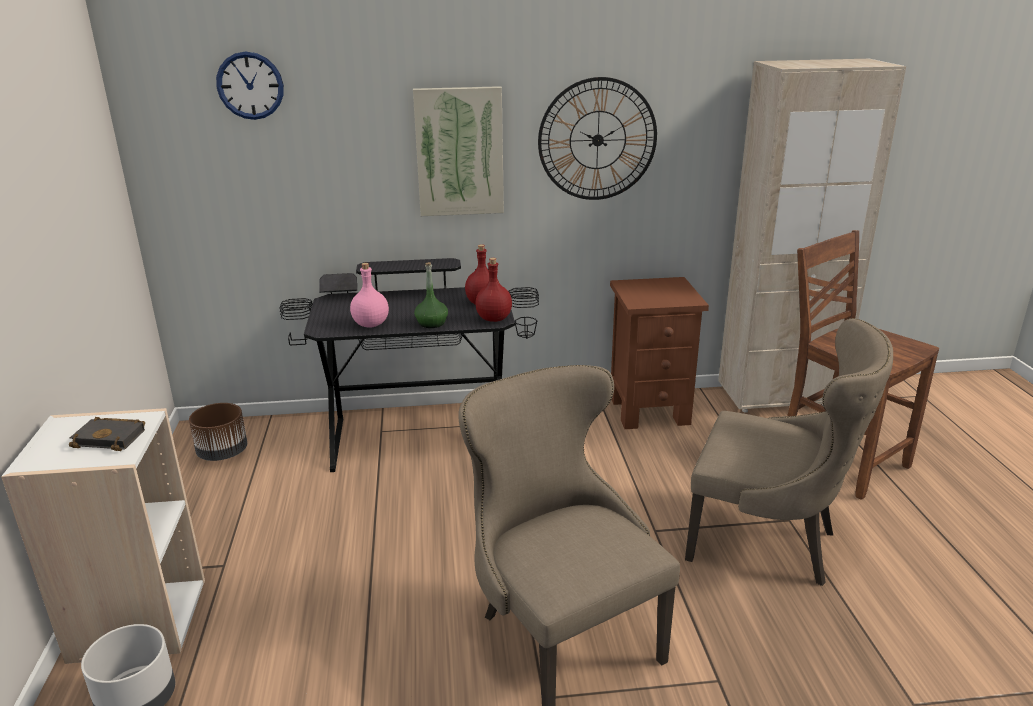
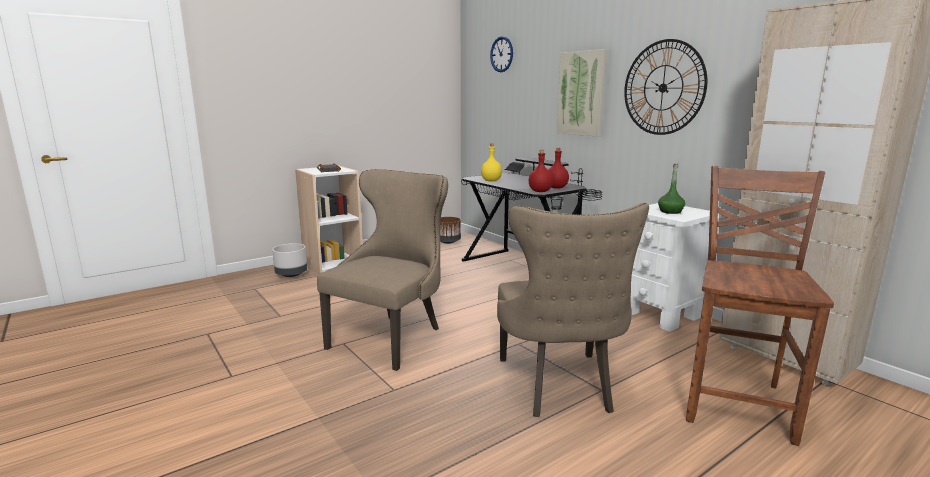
camera: 60 degrees right, 10 degrees down
(370, 324) = (491, 181): pink bottle -> yellow bottle
(431, 323) = (512, 186): green bottle -> green bottle (670, 211)
(650, 411) = (661, 315): brown nightstand -> white nightstand

